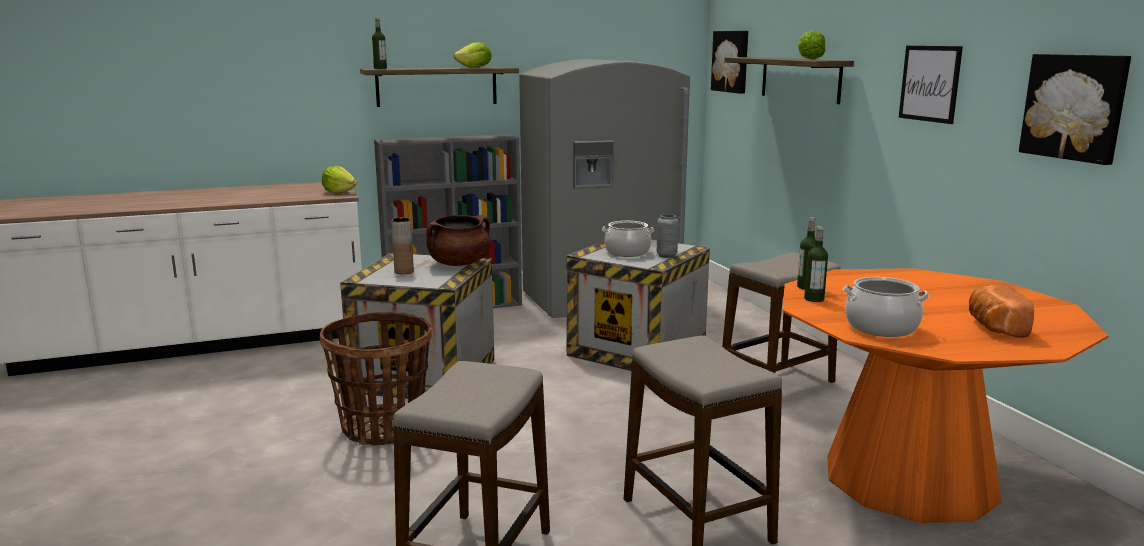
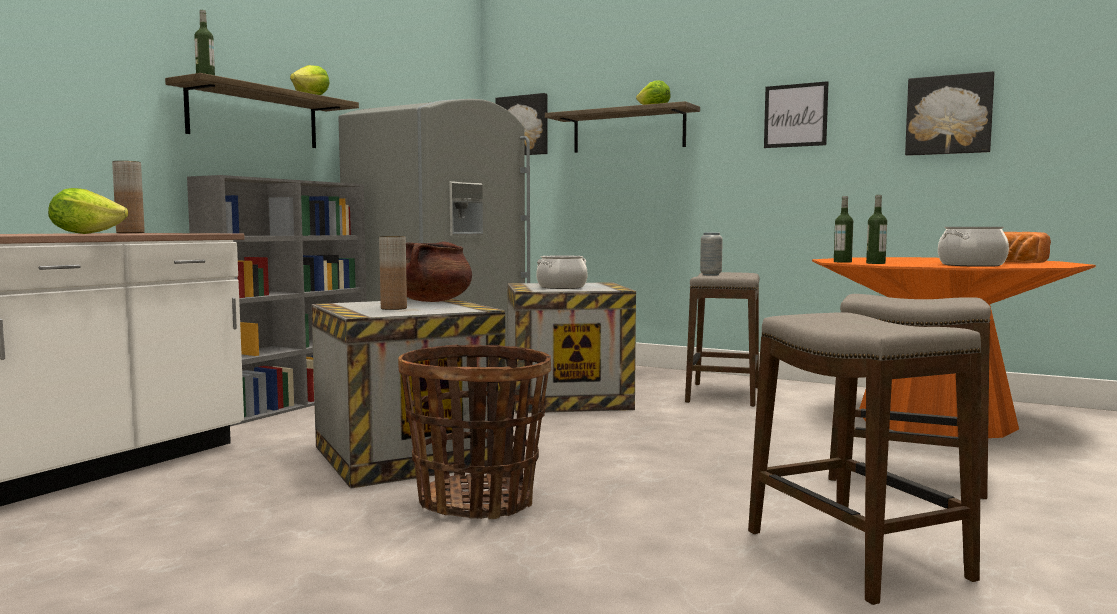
camera: 40 degrees left, 10 degrees down
(302, 191) = (130, 233): none -> brown vase
(339, 192) = (197, 232): lettuce -> lettuce (85, 234)
(666, 256) = (602, 286): grey vase -> grey vase (710, 275)

